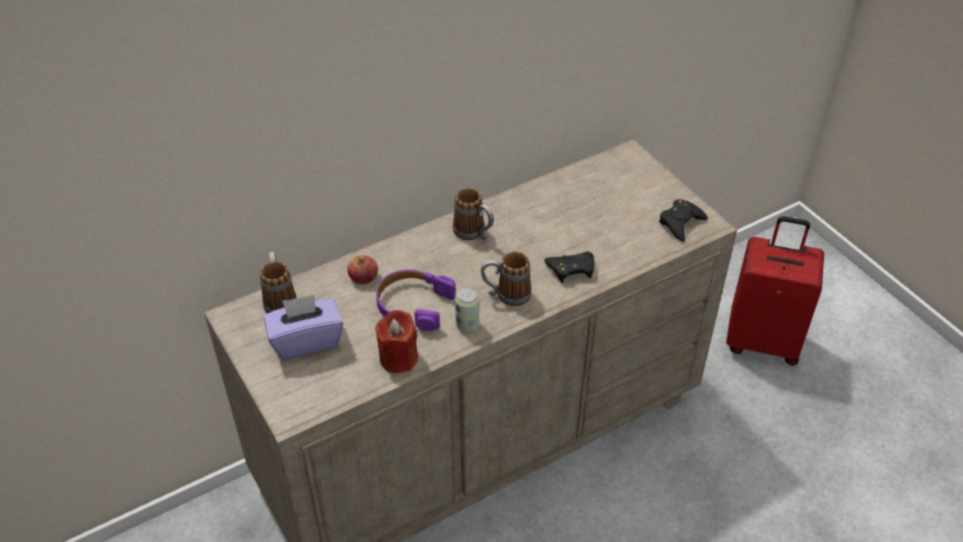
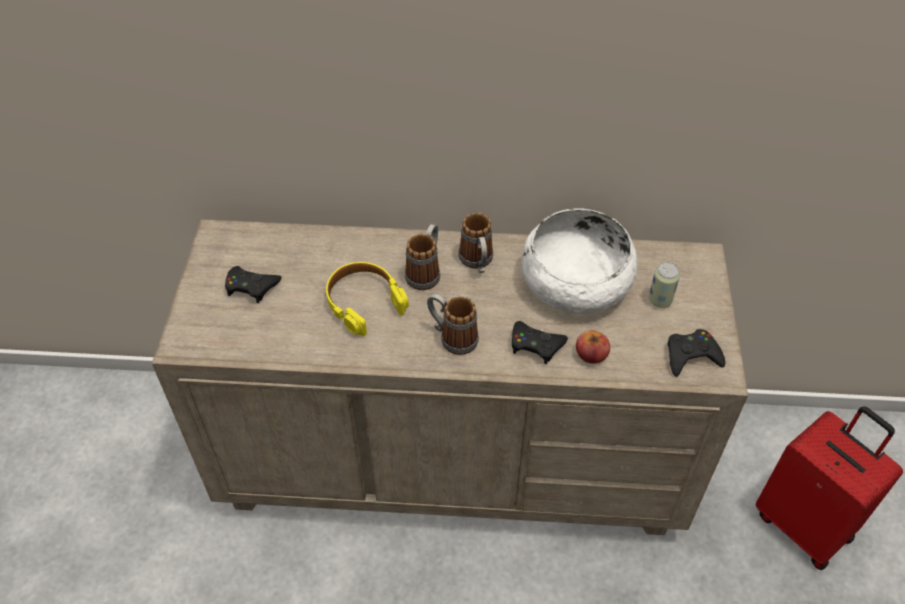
camera: 35 degrees right, 5 degrees up
(280, 299) = (265, 238): mug -> mug (426, 272)
(306, 341) = (251, 286): purple tissue box -> black game controller
(363, 277) = (347, 254): apple -> apple (591, 354)
(398, 358) = (308, 344): red candle -> none
(413, 305) = (364, 302): purple headphones -> yellow headphones
(467, 325) = (392, 346): can -> can (660, 300)
(558, 212) = (576, 281): none -> white bowl

